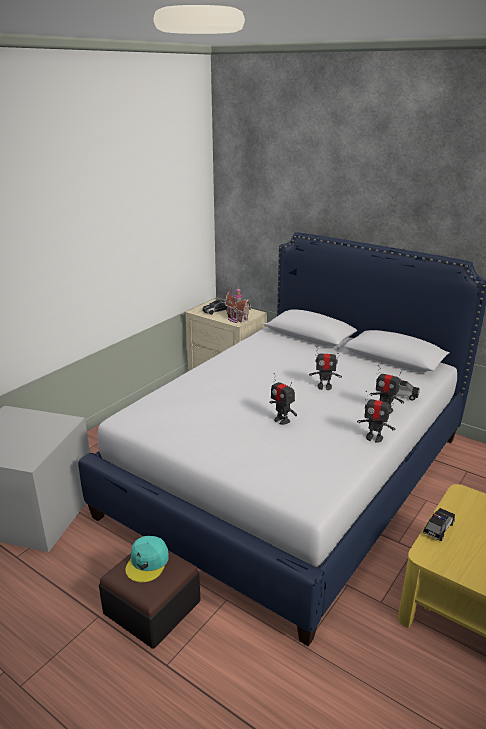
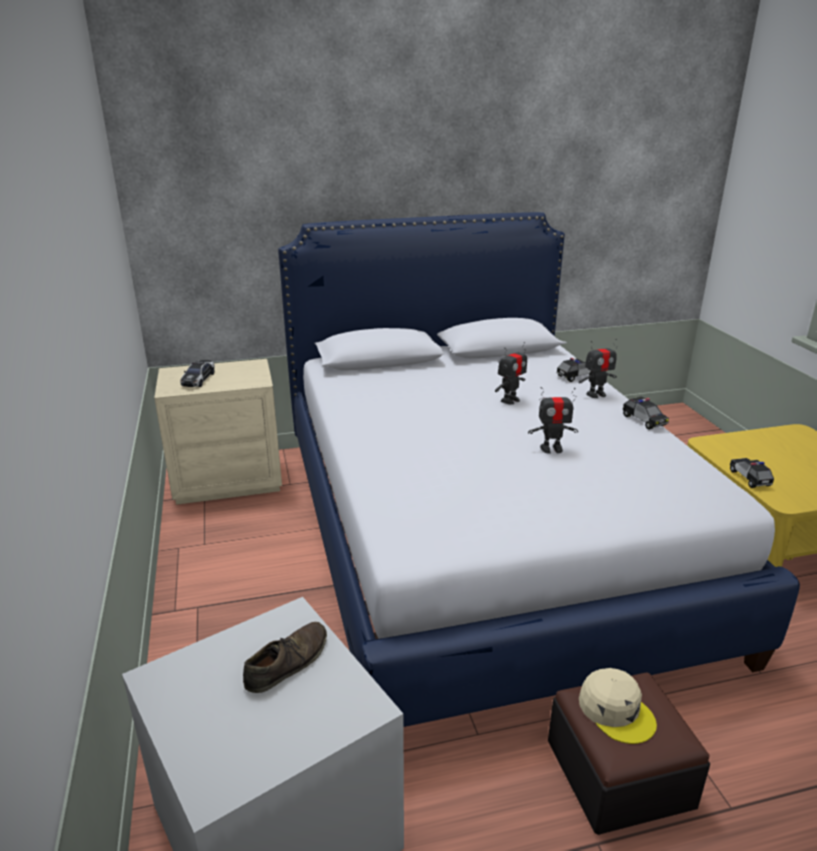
camera: 50 degrees left, 0 degrees up
(39, 433) = (287, 662): none -> brown shoe
(147, 562) = (616, 711): turquoise cap -> beige cap
(236, 319) = (248, 379): toy house -> none
(374, 438) = (643, 420): toy robot -> toy car

